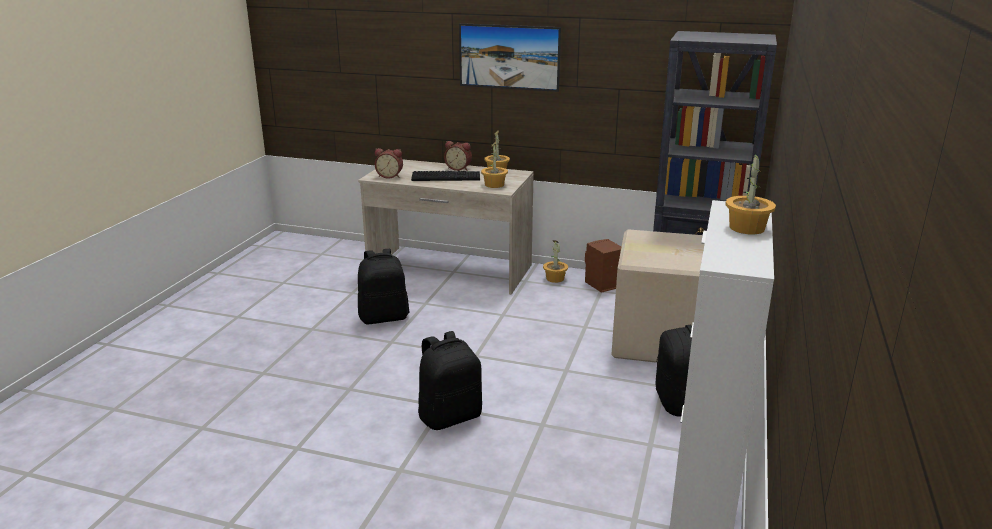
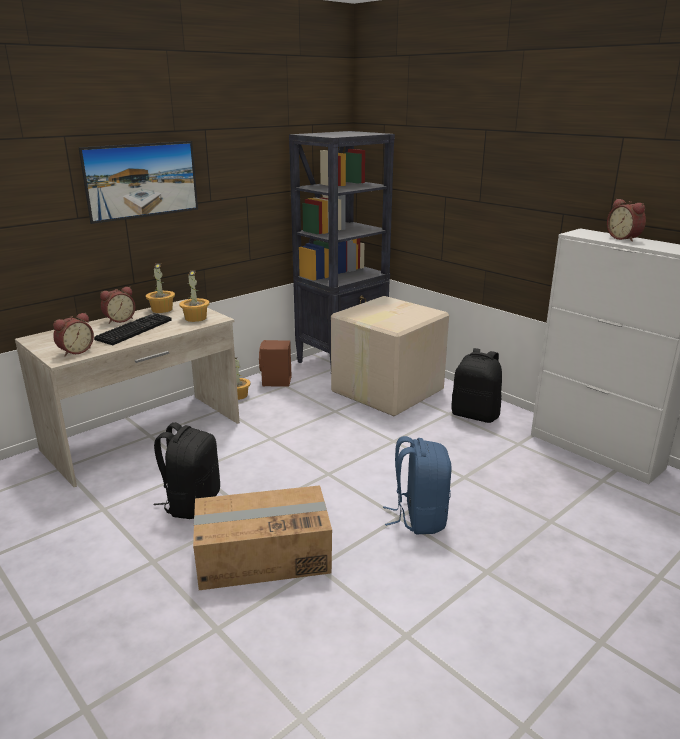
camera: 60 degrees left, 0 degrees up
(346, 363) = (263, 555): none -> cardboard box
(450, 416) = (419, 518): black backpack -> blue backpack
(747, 228) = (624, 238): potted plant -> alarm clock

